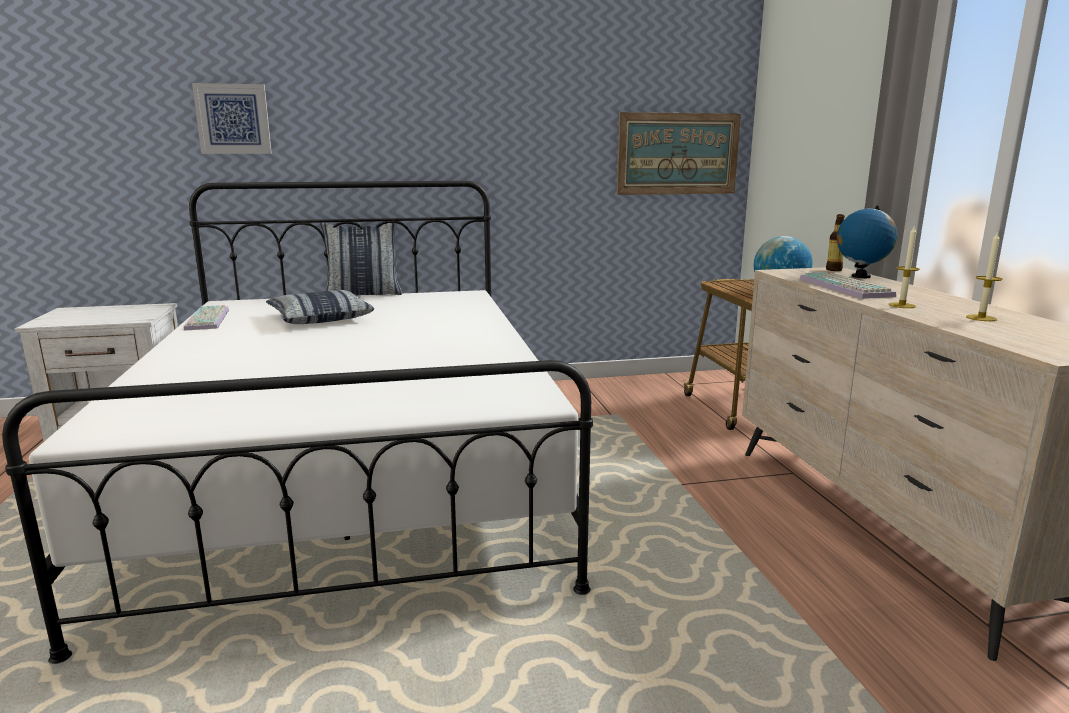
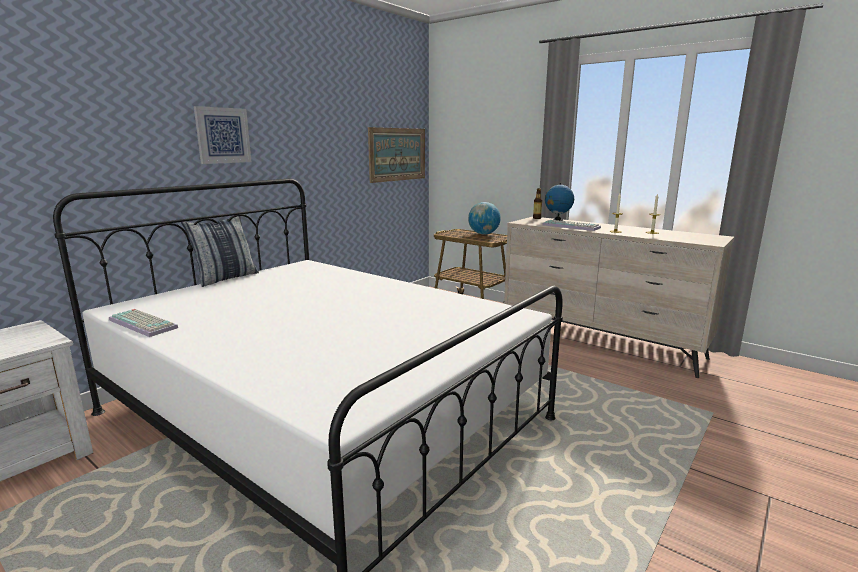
camera: 40 degrees left, 0 degrees up
(233, 119) = (86, 130): picture -> picture (223, 135)
(320, 318) = (246, 301): pillow -> none

